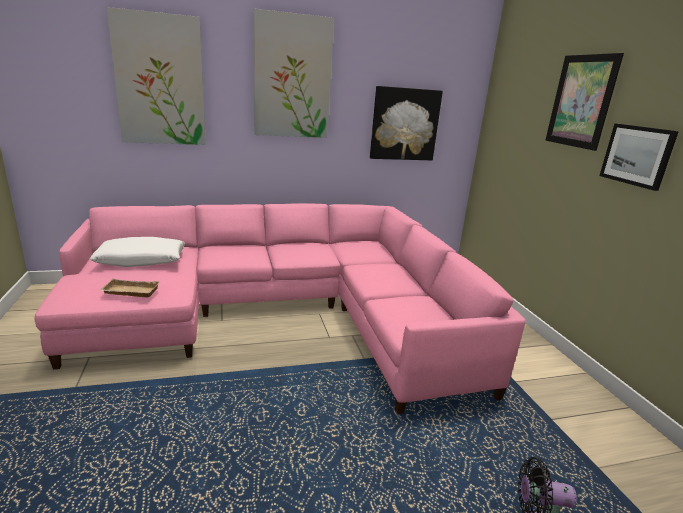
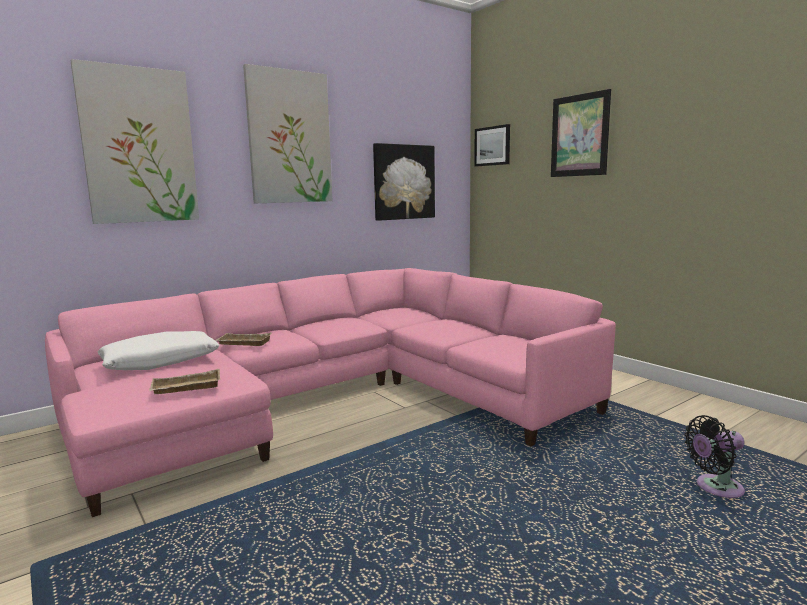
camera: 20 degrees left, 10 degrees down
(213, 254) = (243, 343): none -> beige tray
(637, 155) = (646, 170): picture -> picture (492, 146)

